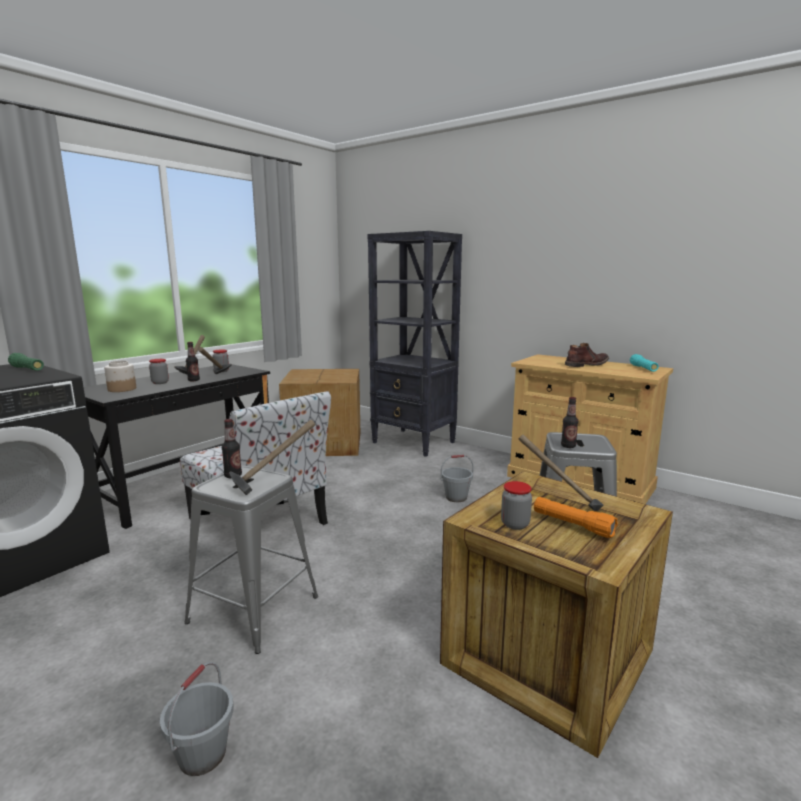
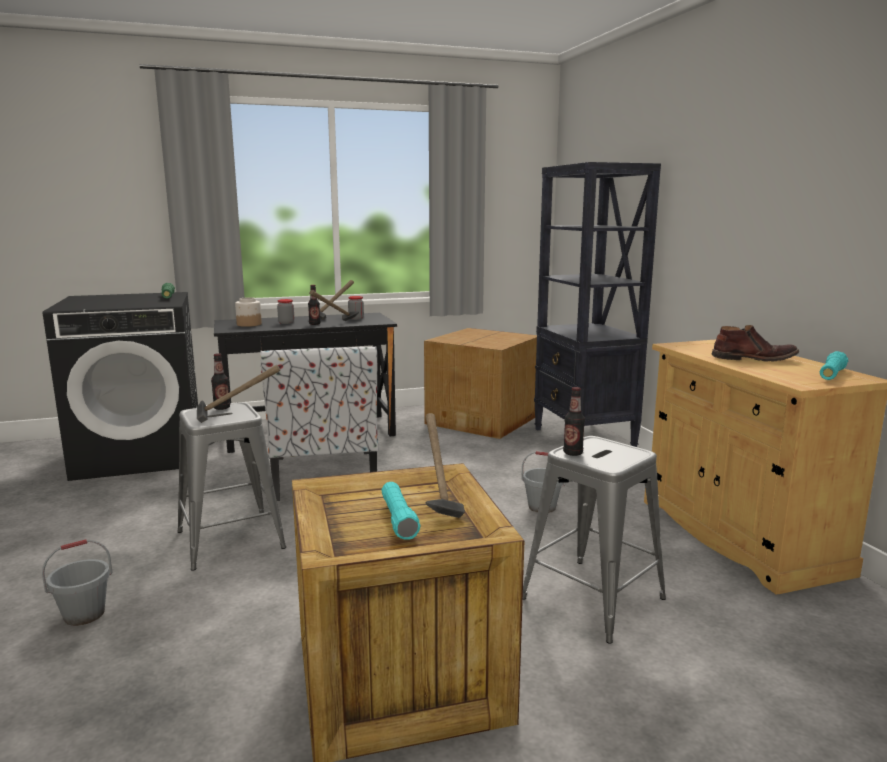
camera: 35 degrees right, 0 degrees up
(515, 524) = (353, 503): jar -> none
(572, 525) = (398, 519): orange flashlight -> turquoise flashlight

